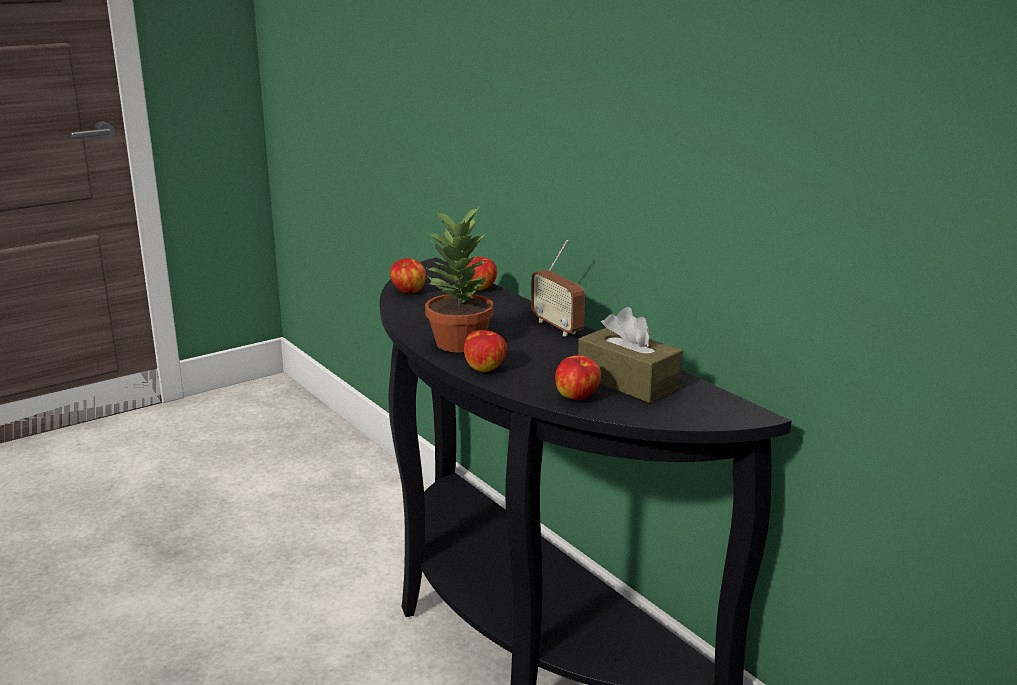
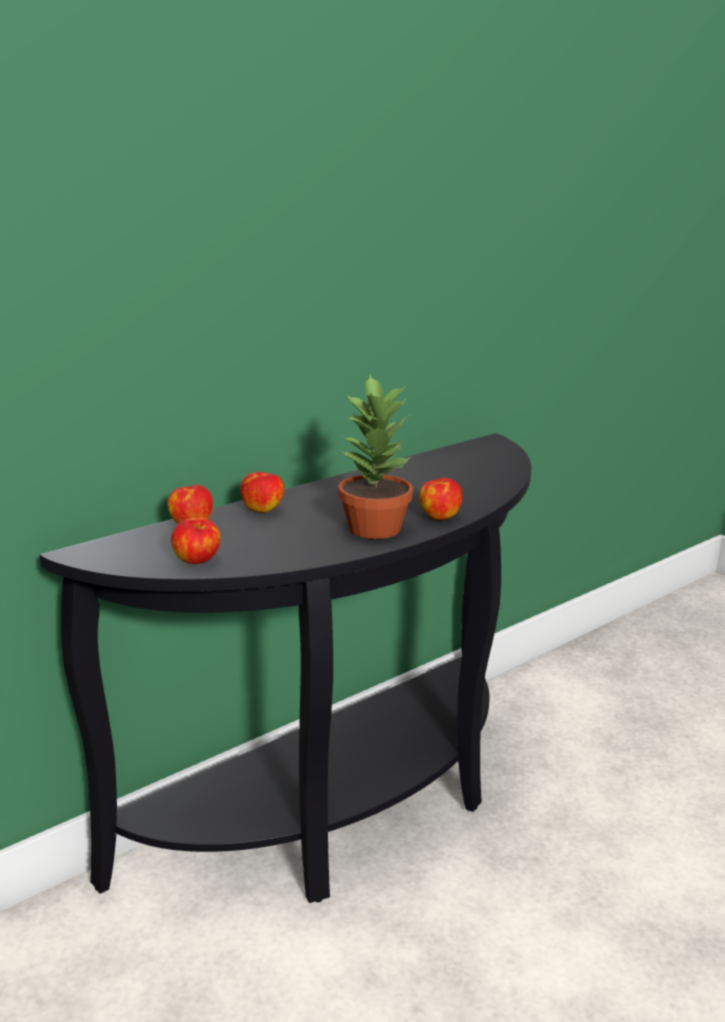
camera: 95 degrees left, 0 degrees up
(557, 327) = (321, 490): radio -> none
(577, 397) = (488, 485): apple -> apple (262, 509)
(628, 382) = (448, 469): brown tissue box -> none

